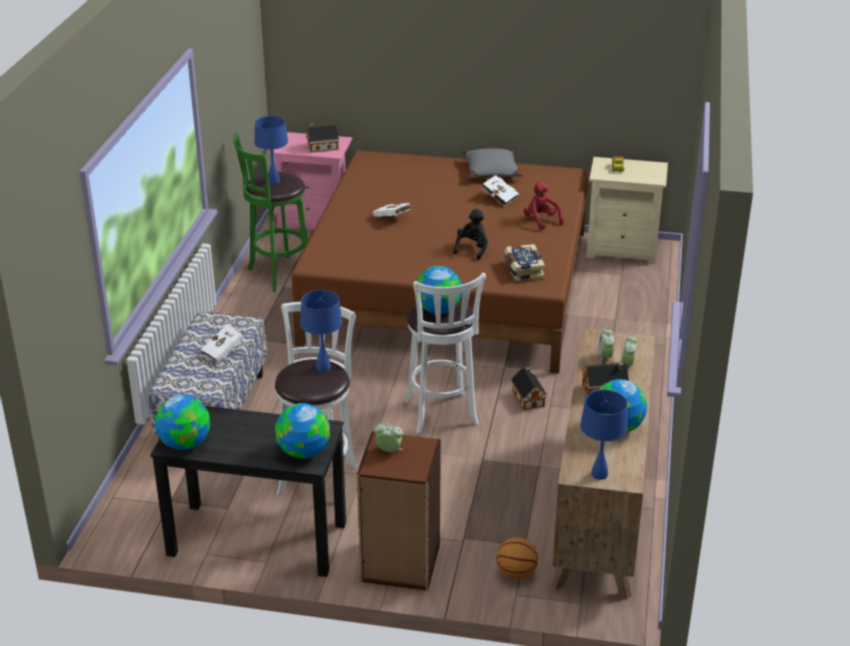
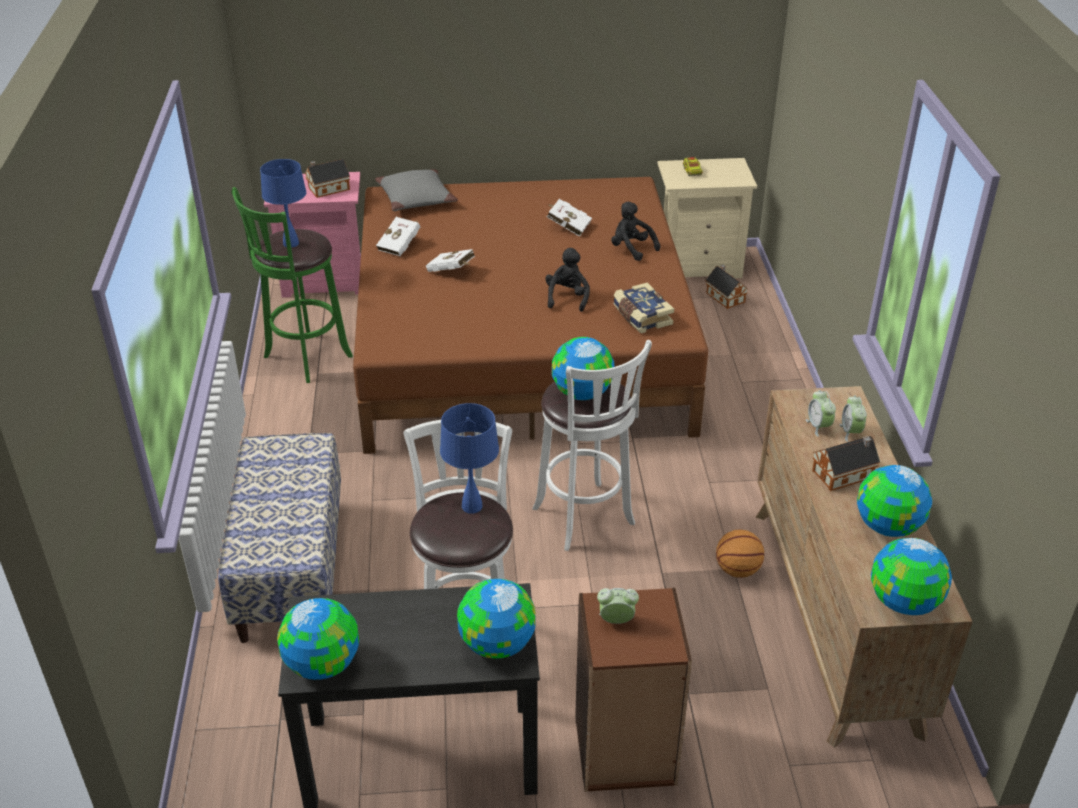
camera: 15 degrees left, 5 degrees up
(225, 352) = (302, 492): white book -> white book (401, 245)
(491, 171) = (543, 193): grey pillow -> grey pillow (416, 199)
(516, 574) = (775, 733): basketball -> basketball (737, 570)
(528, 398) = (678, 476): toy house -> toy house (724, 296)
(541, 220) = (631, 249): red plush toy -> black plush toy
(599, 474) = (904, 602): blue table lamp -> globe

